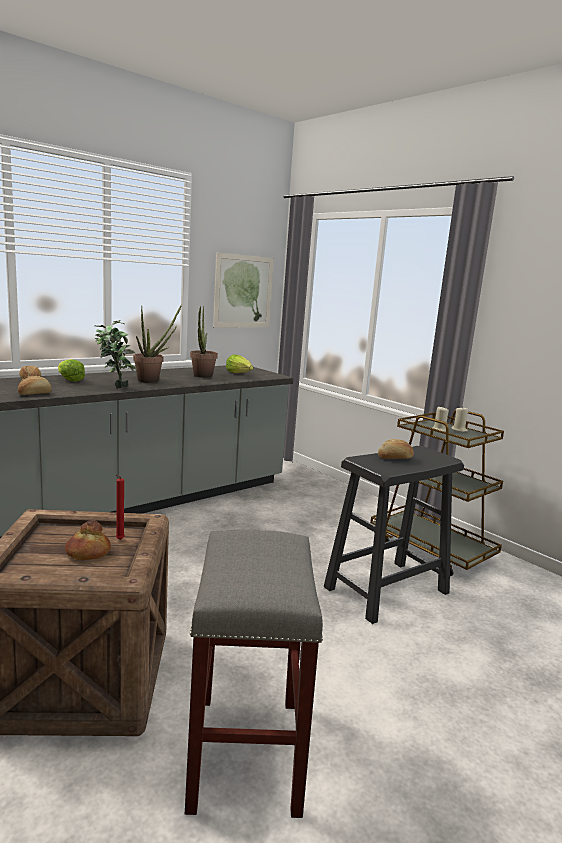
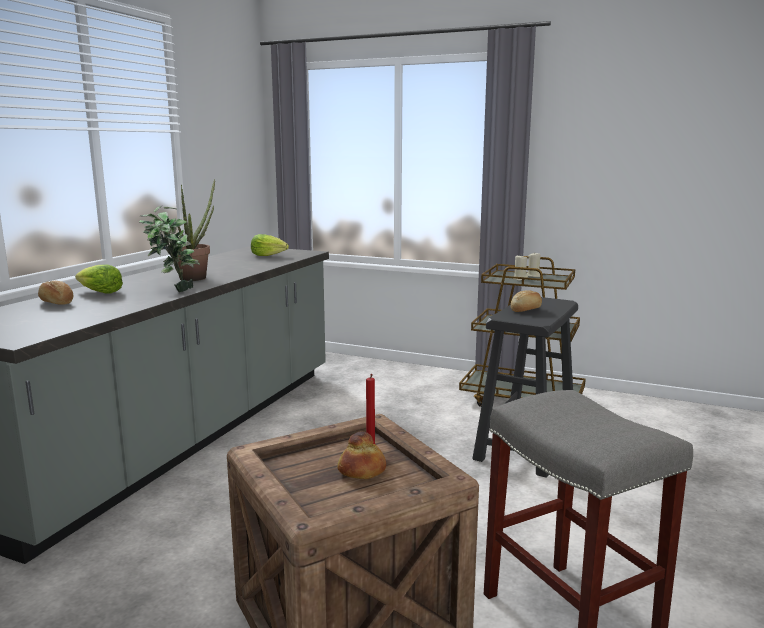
camera: 25 degrees left, 0 degrees up
(34, 394) = (96, 314): bread -> none
(202, 376) = (239, 265): potted plant -> none
(243, 291) = (232, 159): picture -> none

